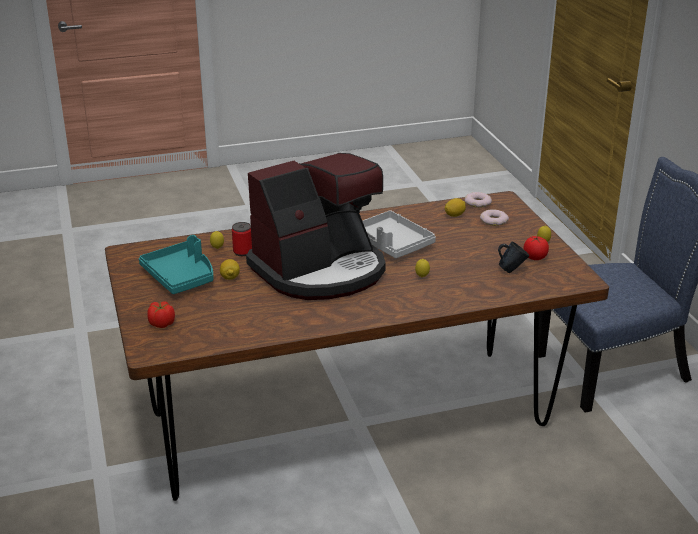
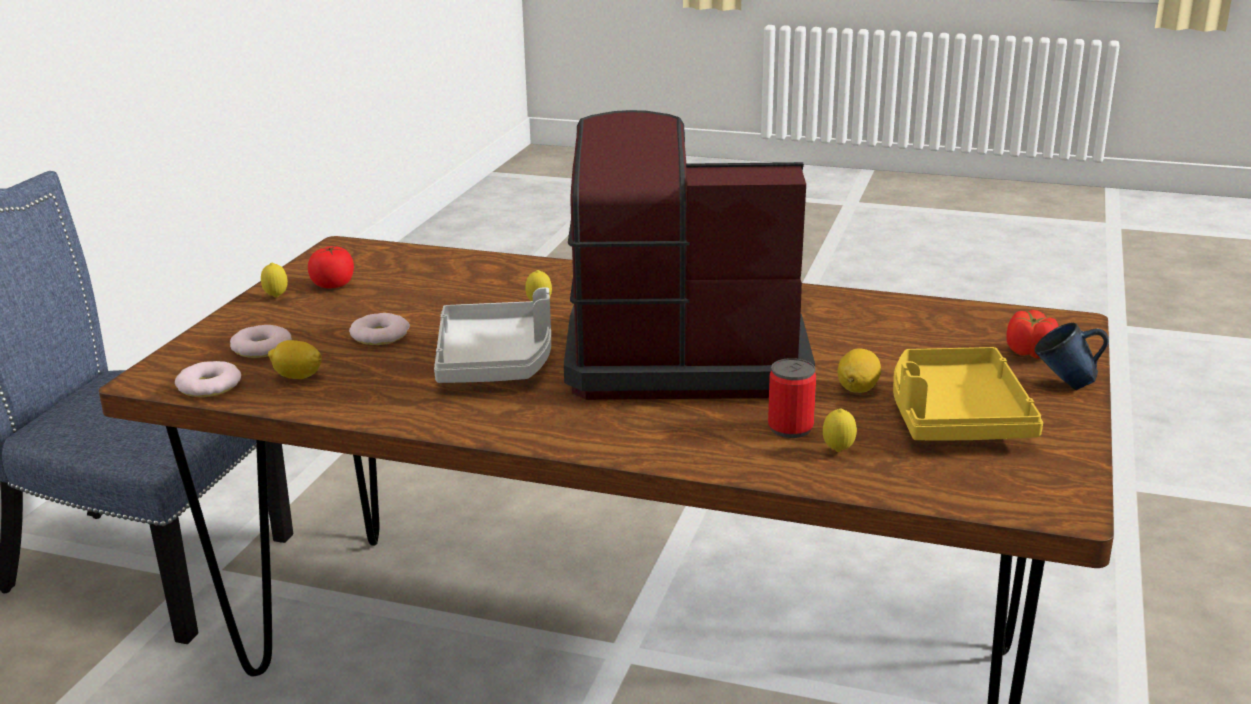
camera: 145 degrees left, 5 degrees down
(181, 277) = (955, 416): turquoise tray -> yellow tray
(460, 240) = (380, 335): none -> donut
(511, 270) = (400, 280): blue mug -> blue mug (1065, 385)

